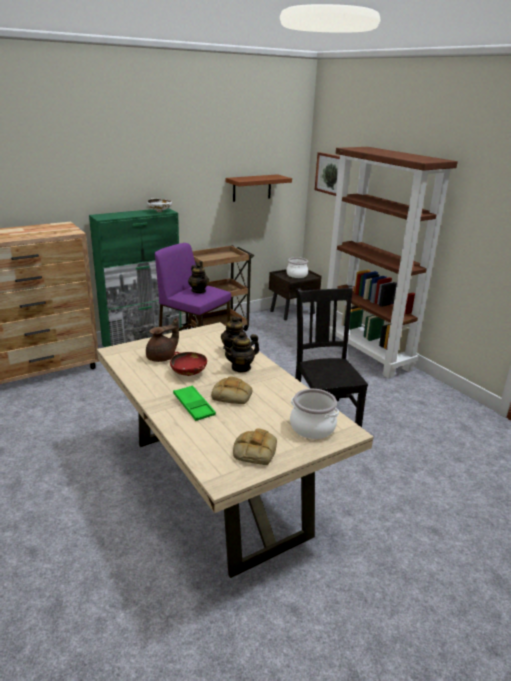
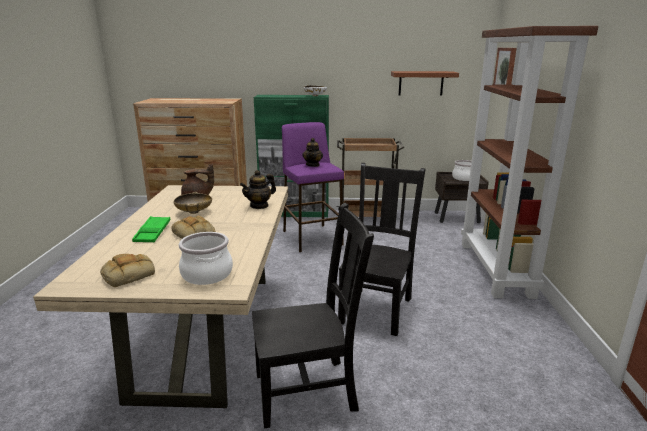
camera: 35 degrees right, 5 degrees down
(189, 373) = (194, 212): red bowl -> beige bowl
(241, 367) = (240, 218): teapot -> none
(352, 497) = (309, 391): none -> black chair

